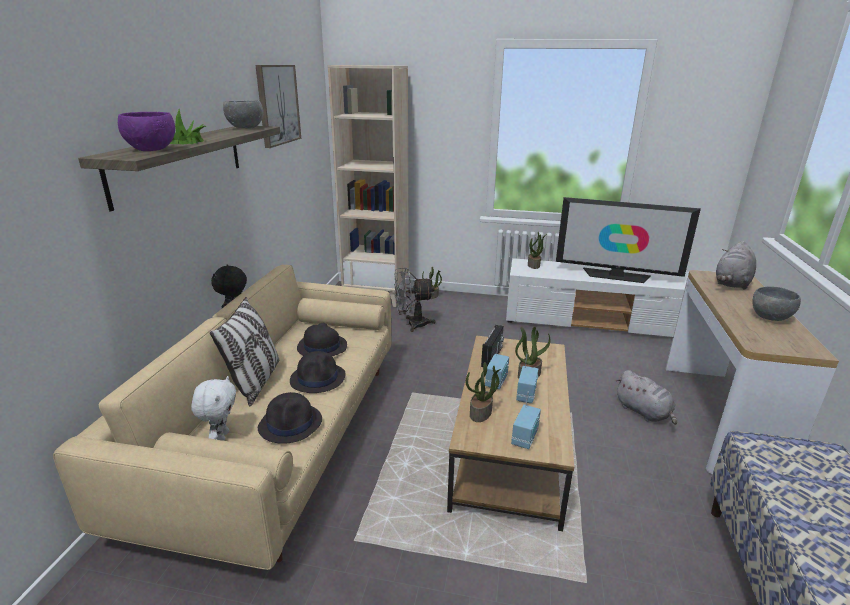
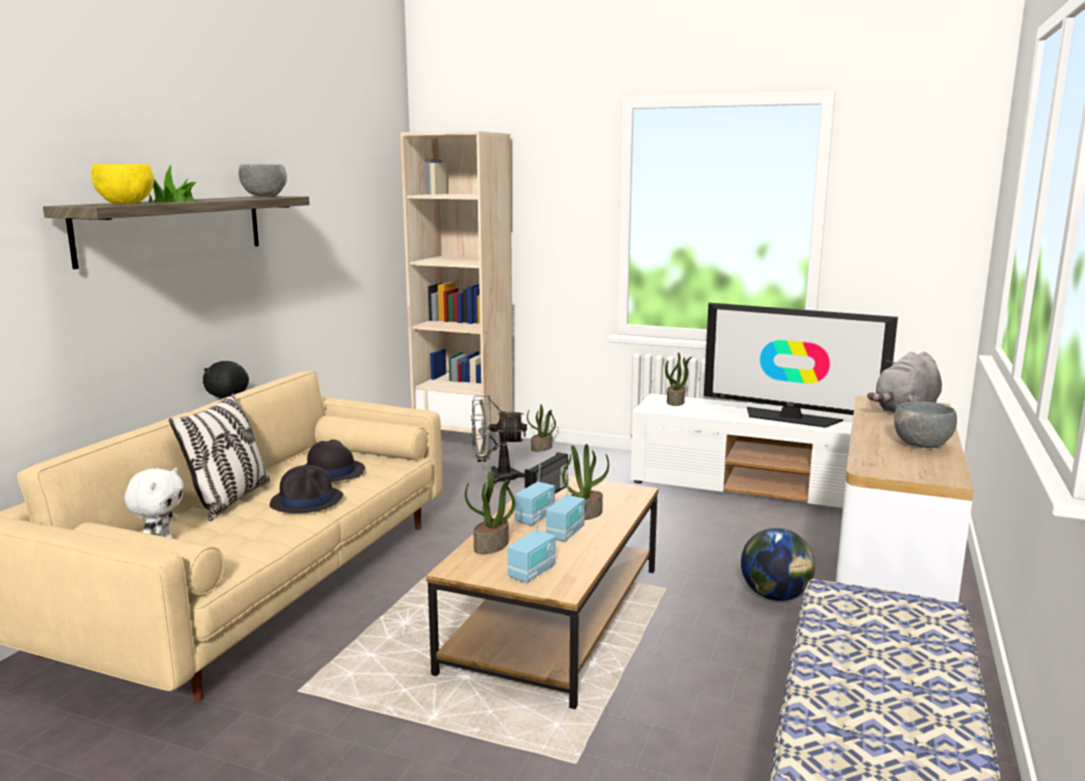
camera: 10 degrees right, 10 degrees down
(151, 150) = (125, 203): purple bowl -> yellow bowl
(278, 105) = (327, 178): picture -> none
(291, 424) = (248, 539): black hat -> none
(644, 412) = (775, 596): grey plush toy -> globe

